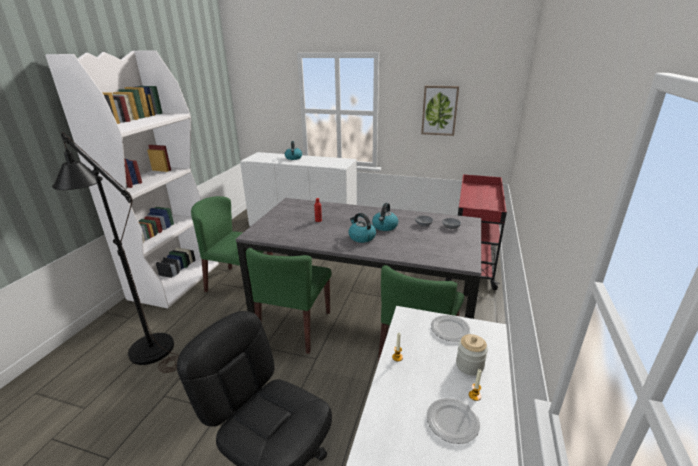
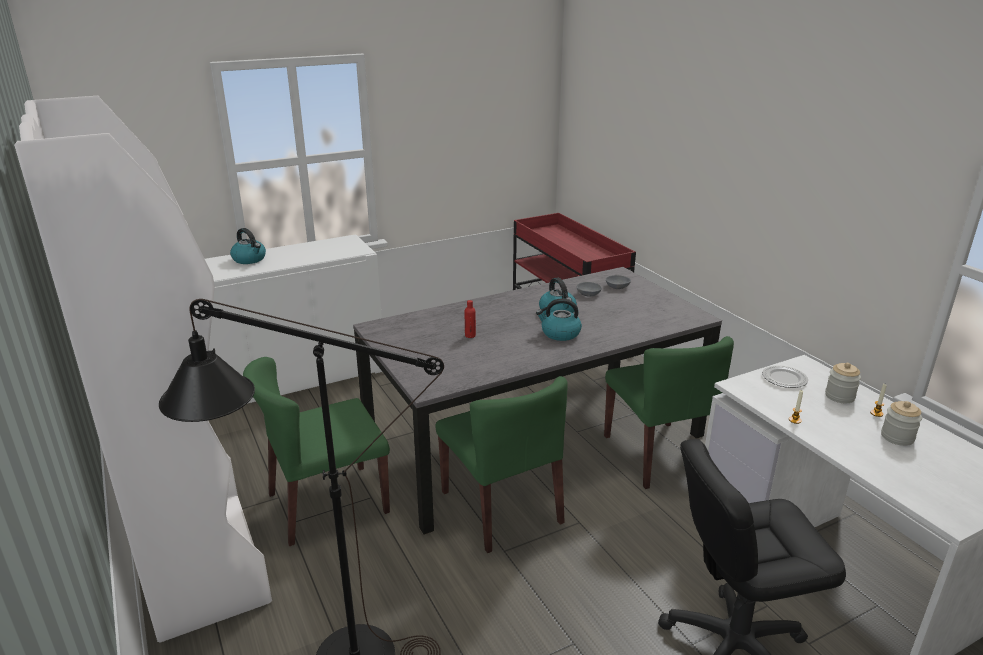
camera: 45 degrees left, 0 degrees up
(439, 110) = (462, 134): picture -> none
(453, 422) = (897, 437): plate -> jar

